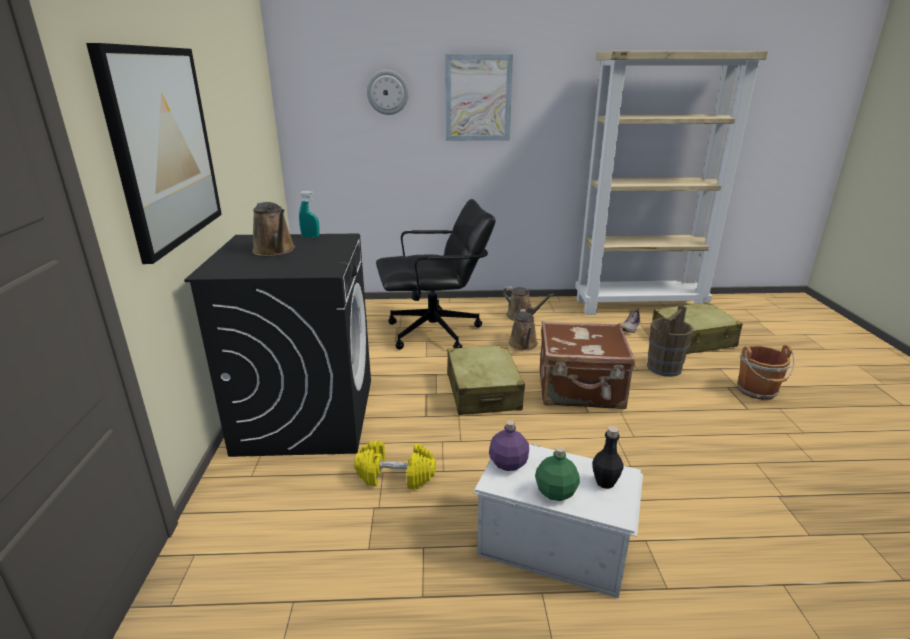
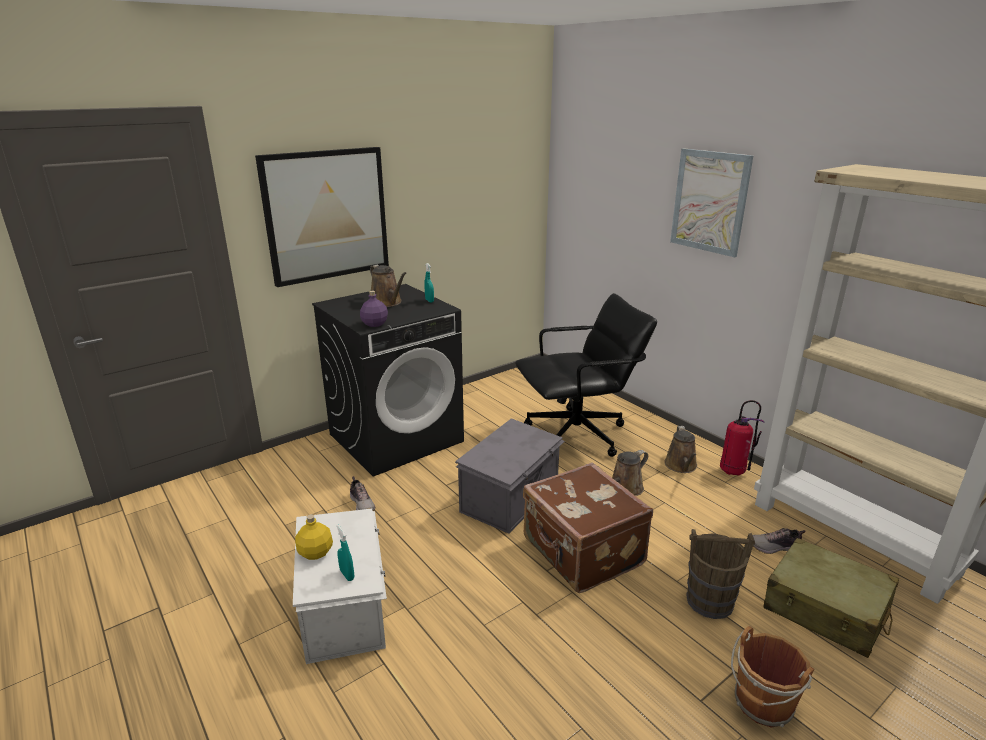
camera: 55 degrees right, 0 degrees up
(275, 251) = (387, 303): brown watering can -> brown watering can turned 60 degrees counterclockwise
(387, 92) = (628, 182): wall clock -> none
(396, 476) = (362, 504): yellow dumbbell -> shoe
(435, 332) = (577, 435): black office chair -> black office chair turned 60 degrees counterclockwise
(483, 392) = (511, 498): beige suitcase -> grey storage box
(508, 463) = (337, 520): purple bottle -> purple bottle (375, 324)
(546, 305) = (733, 471): none -> fire extinguisher
(556, 491) = (316, 553): green bottle -> yellow bottle
(605, 482) = (347, 575): black bottle -> turquoise spray bottle

